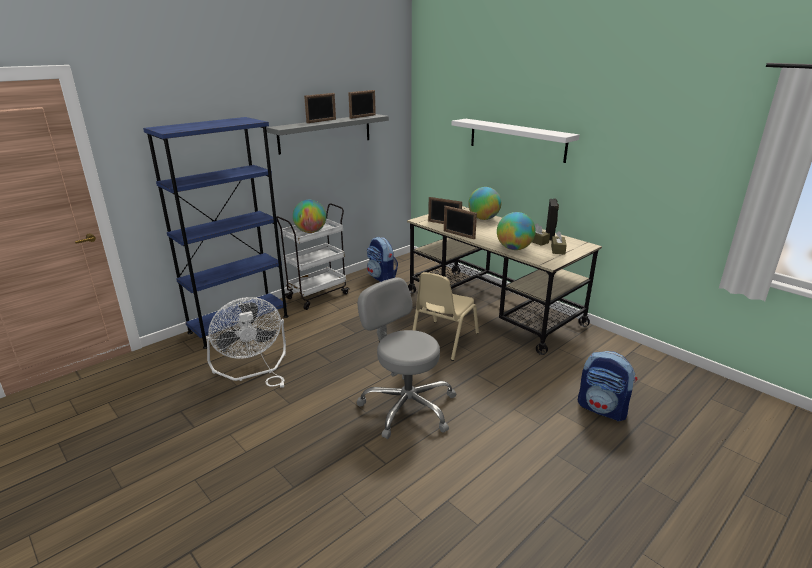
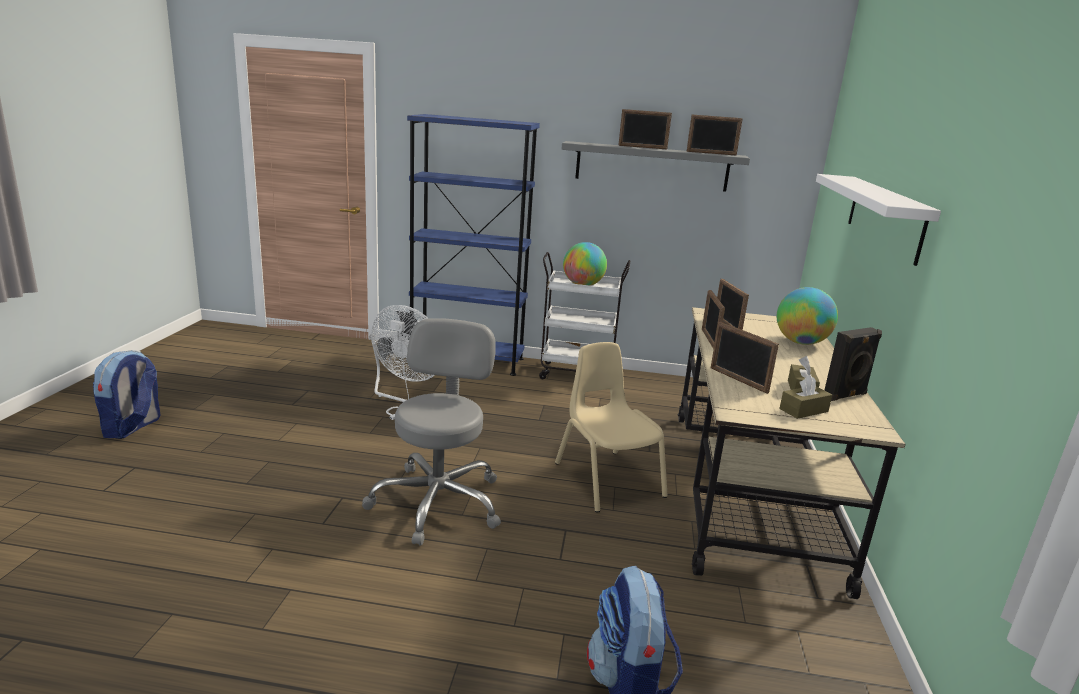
camera: 50 degrees right, 5 degrees down
(382, 278) = (679, 392): backpack -> backpack (132, 427)
(443, 340) = (608, 479): beige chair -> beige chair turned 75 degrees clockwise
(514, 248) = (738, 380): globe -> picture frame

